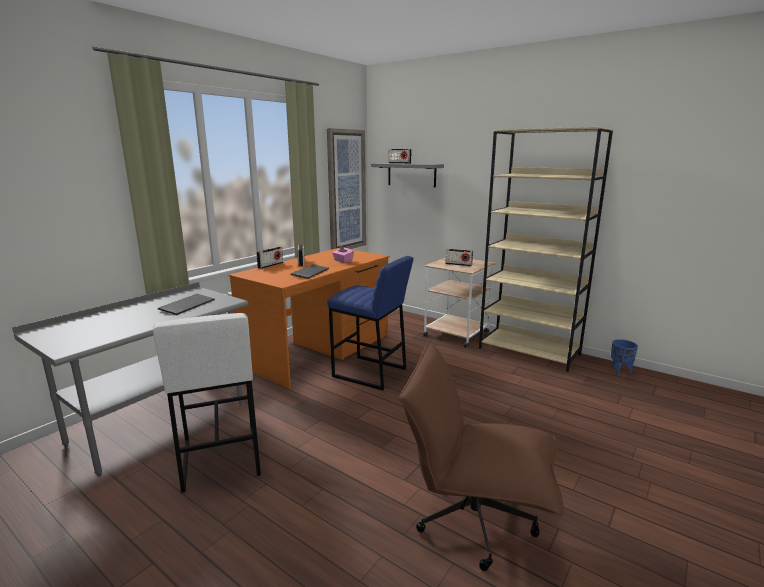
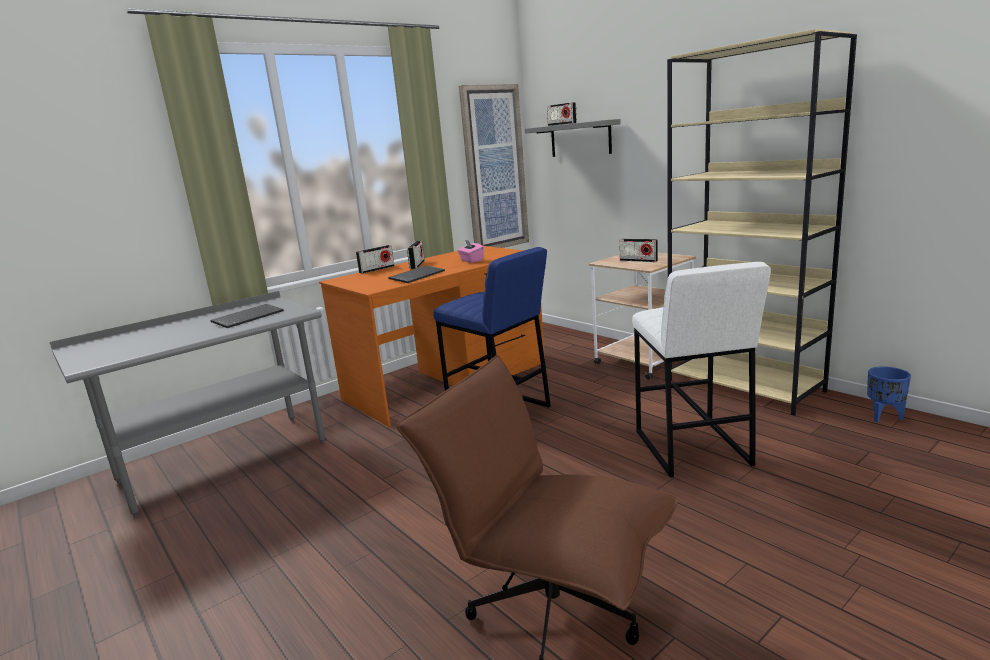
camera: 15 degrees right, 0 degrees up
(221, 459) = (270, 507): white stool -> white stool (693, 449)

